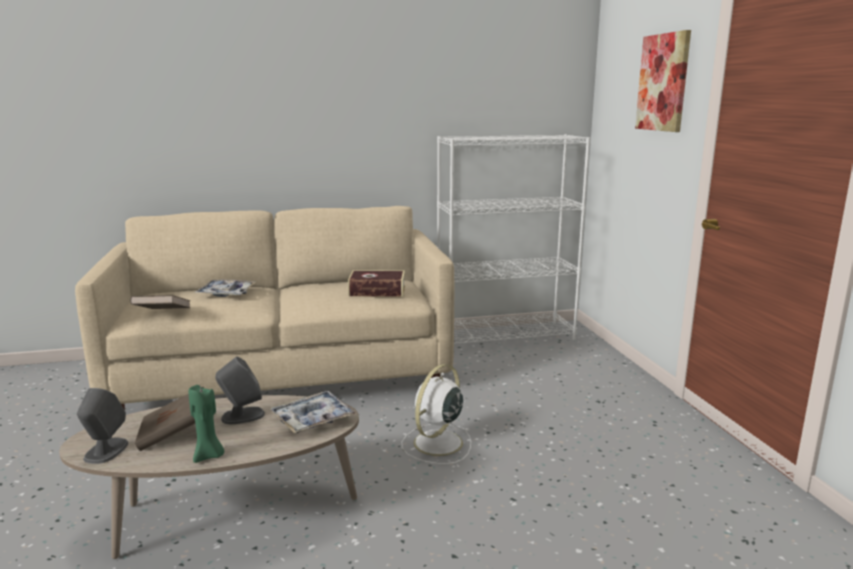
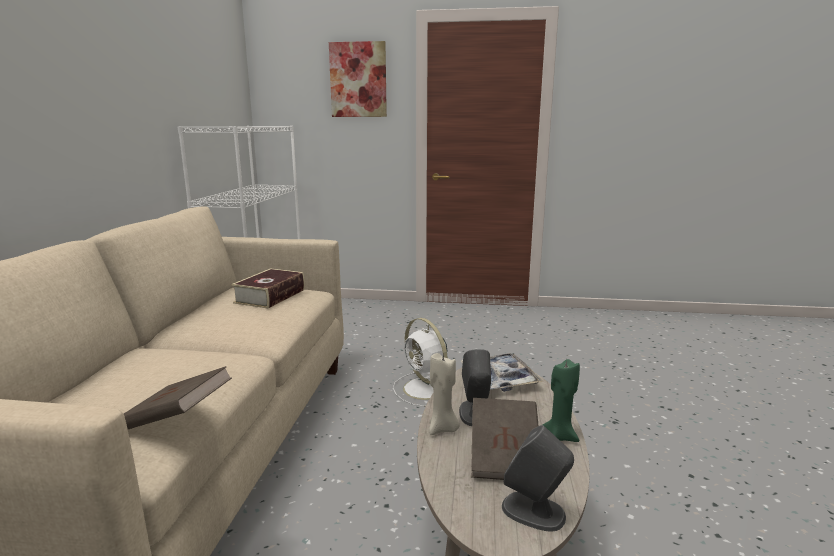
camera: 70 degrees left, 0 degrees up
(216, 406) = (443, 429): none -> beige candle
(226, 293) = (141, 369): tray -> none

